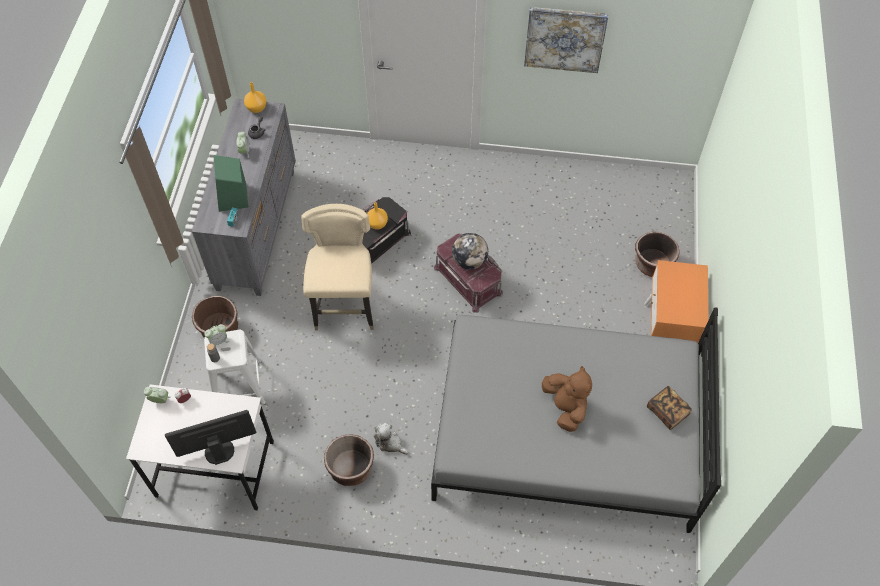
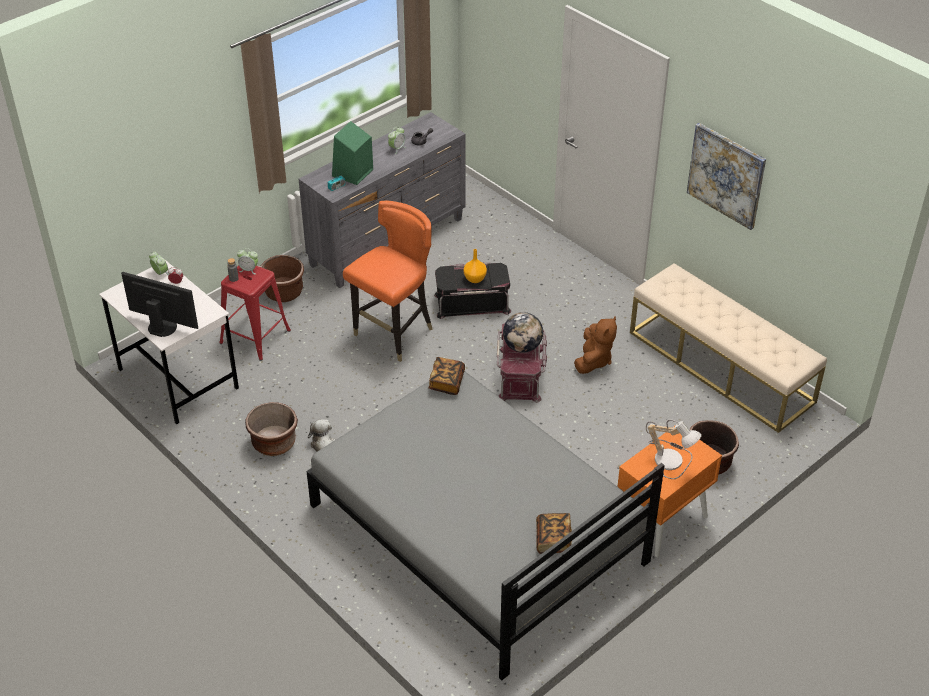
camera: 40 degrees right, 15 degrees down
(238, 386) = (255, 337): white stool -> red stool
(256, 108) = (439, 126): orange vase -> none
(345, 309) = (394, 335): beige chair -> orange chair
(469, 335) = (446, 382): none -> book
(565, 407) = (466, 480): brown plush toy -> brown plush toy (593, 360)
(590, 183) = (721, 367): none -> beige bench
(681, 291) = (671, 459): none -> table lamp

